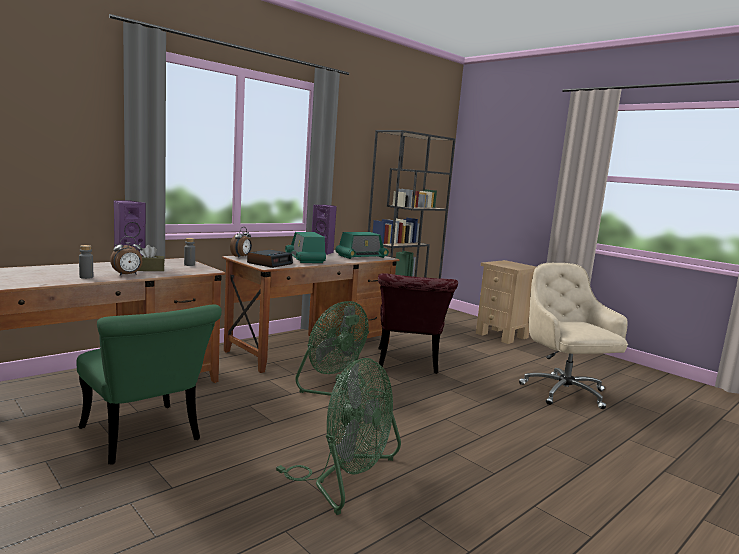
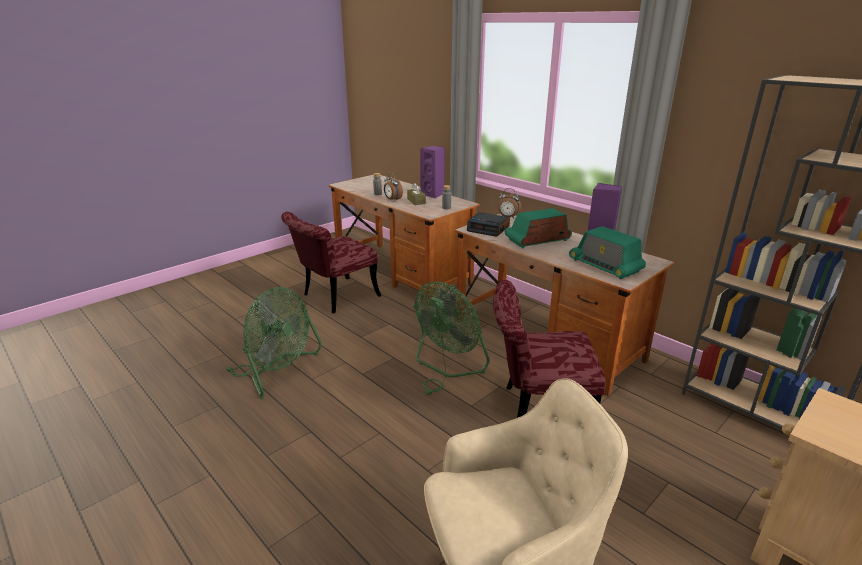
camera: 90 degrees right, 15 degrees up
(146, 439) = (334, 298): green chair -> red chair
(344, 478) = (275, 372): green fan -> green fan turned 90 degrees counterclockwise

